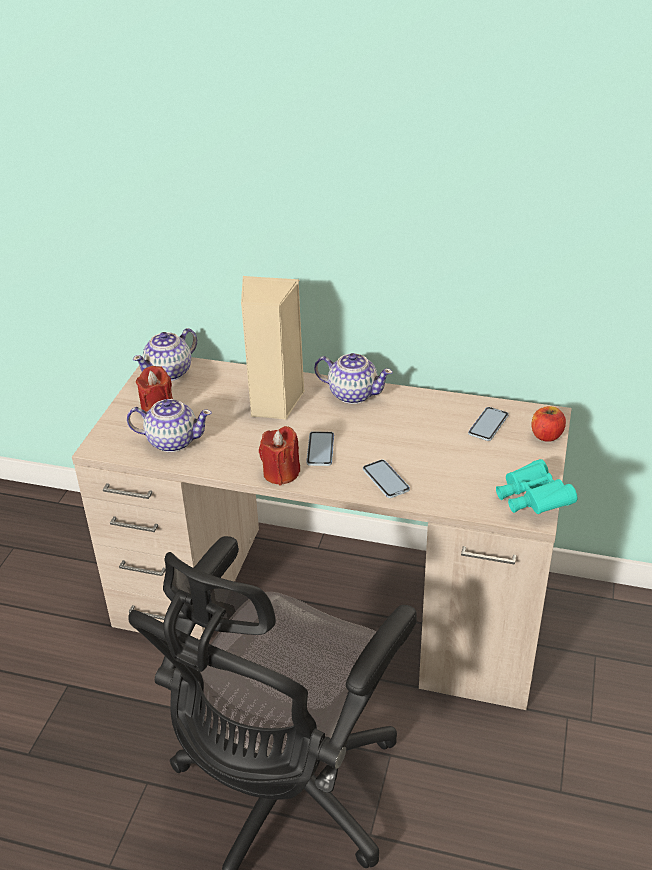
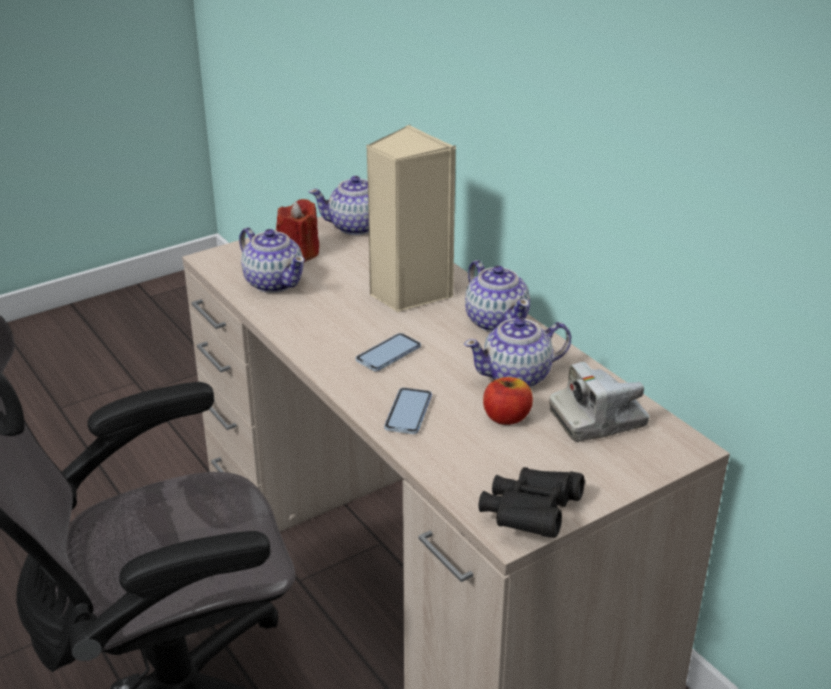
camera: 40 degrees right, 5 degrees down
(281, 473) = (322, 355): red candle -> none
(413, 423) = (517, 377): none -> teapot
(488, 425) = (598, 419): phone -> camera
(531, 500) = (530, 516): turquoise binoculars -> black binoculars
(546, 435) = (651, 464): apple -> apple (506, 417)

